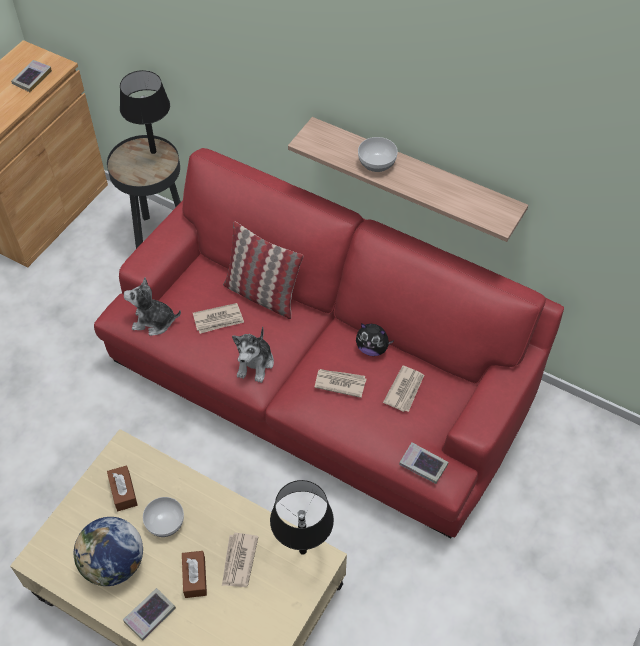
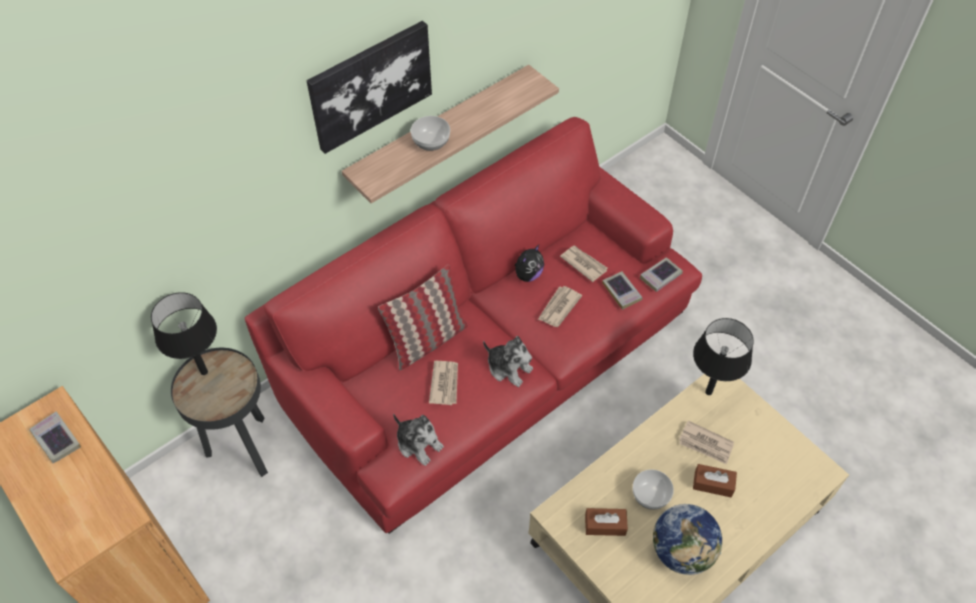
camera: 70 degrees left, 0 degrees up
(150, 615) = (742, 531): book -> book (621, 292)
(154, 321) = (418, 443): plush toy -> plush toy turned 75 degrees counterclockwise
(352, 68) = (370, 85): none -> picture

